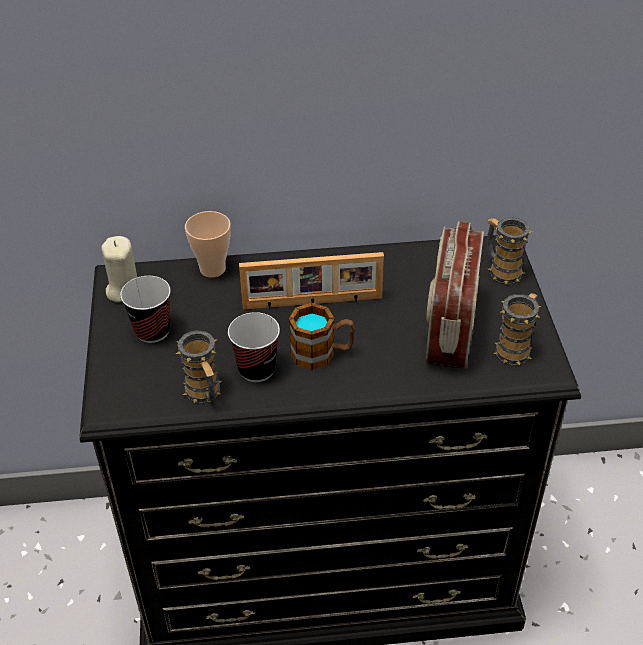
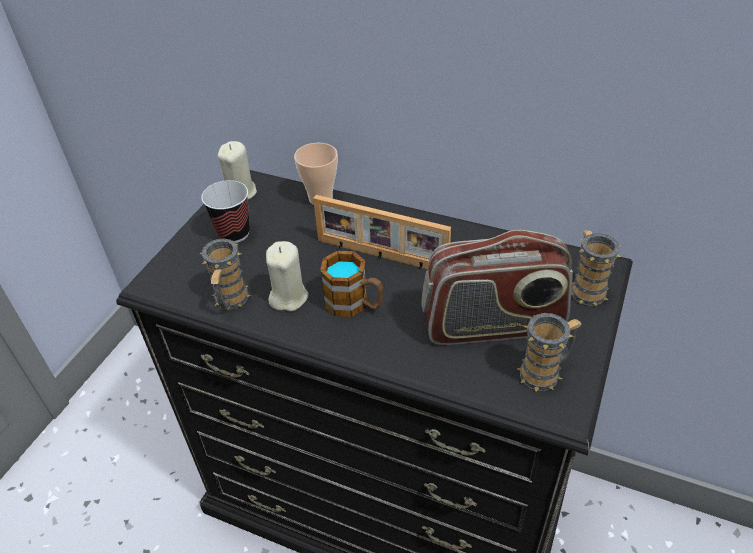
camera: 30 degrees right, 0 degrees up
(257, 369) = (288, 297): cup -> beige candle
(450, 327) = (492, 325): radio -> radio turned 135 degrees counterclockwise

